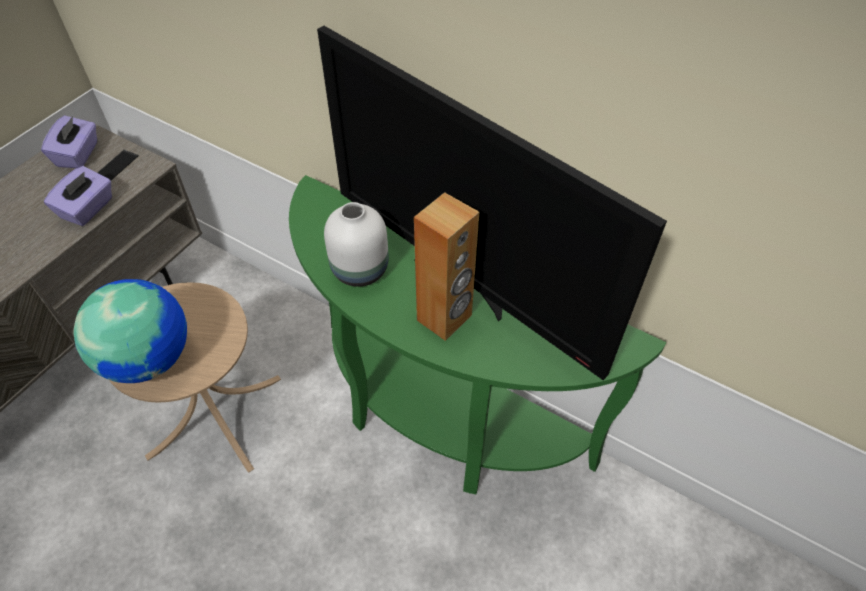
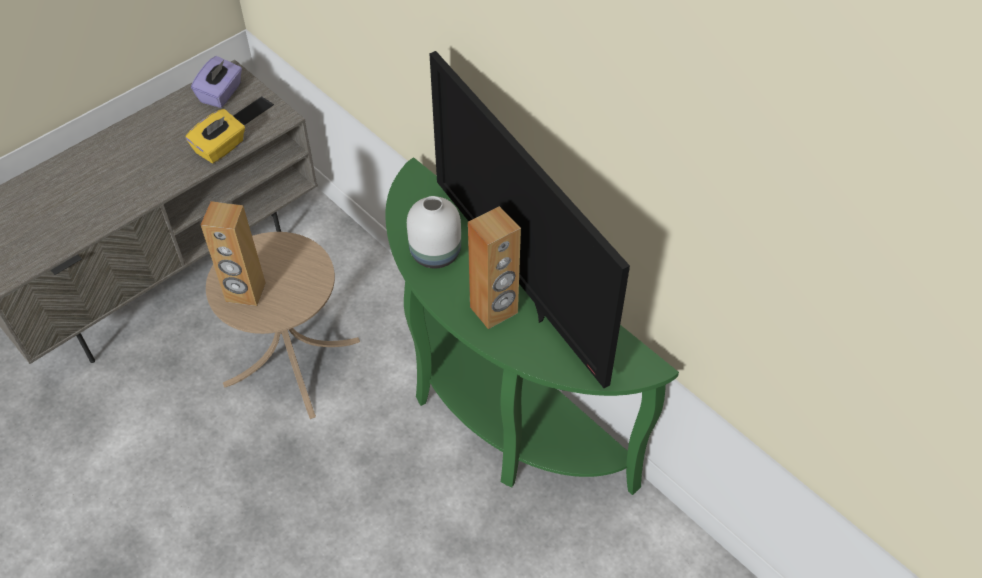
camera: 15 degrees right, 0 degrees up
(88, 209) = (220, 148): purple tissue box -> yellow tissue box
(149, 358) = (245, 292): globe -> brown speaker

